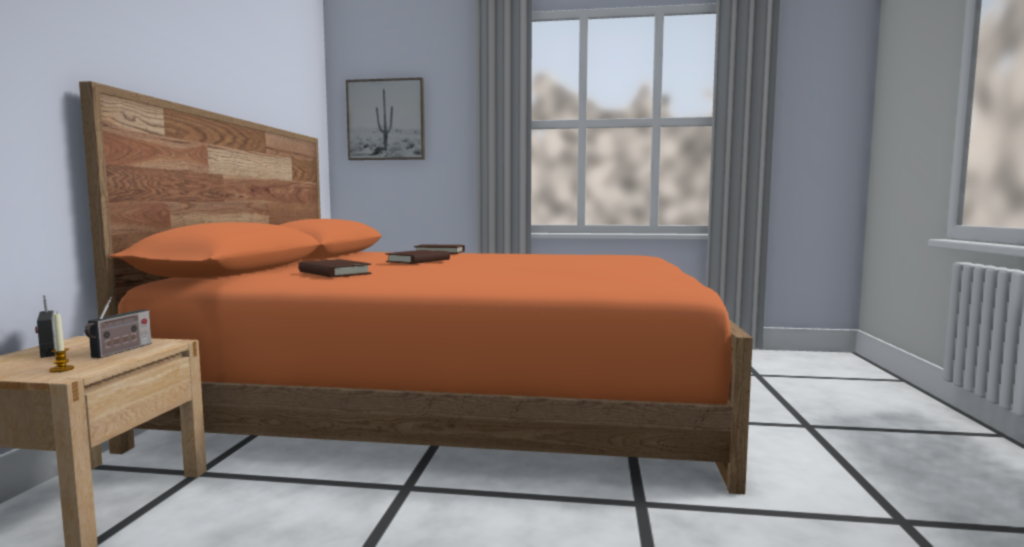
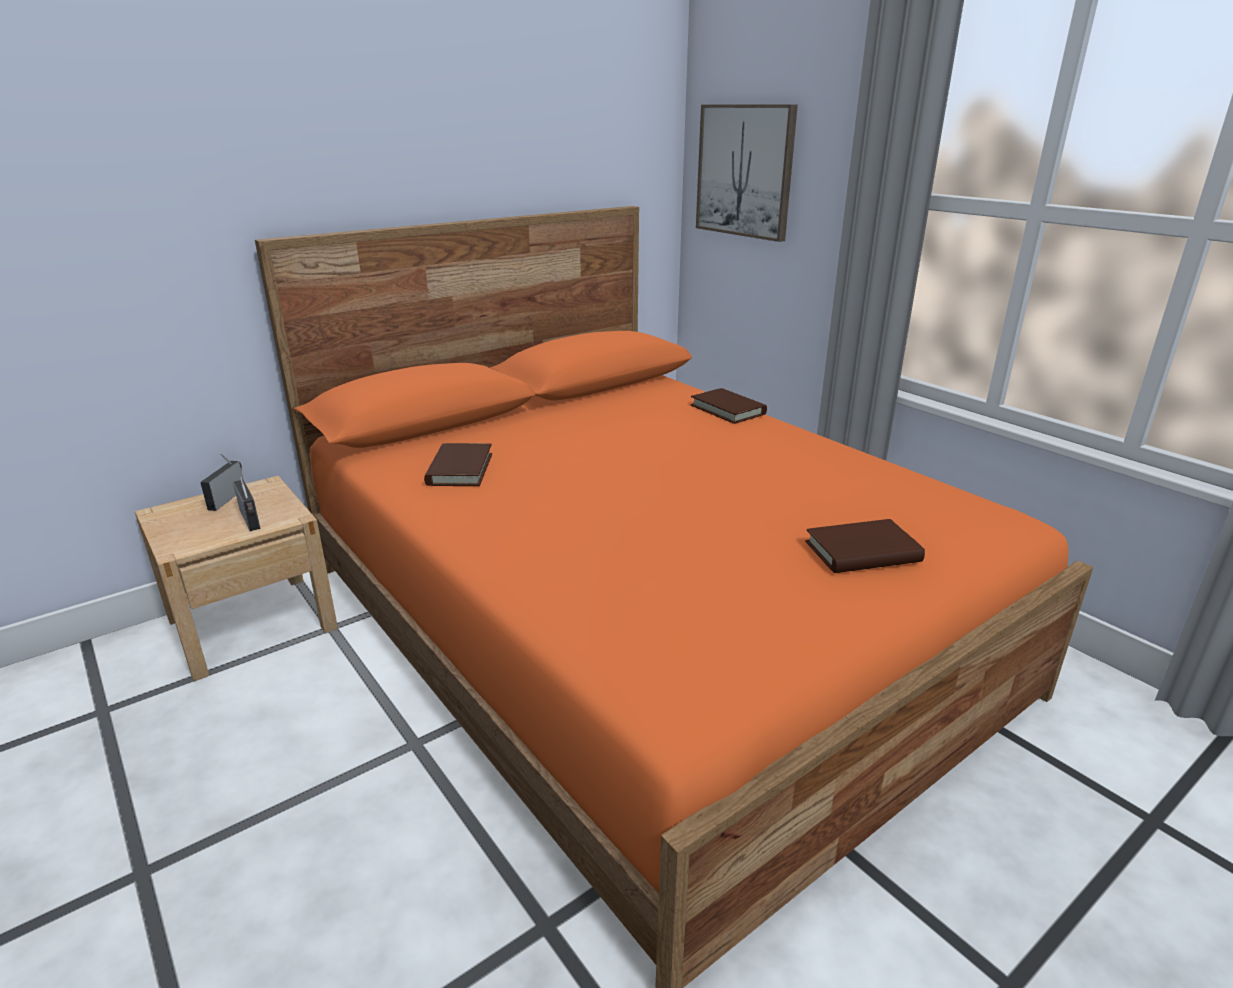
camera: 45 degrees right, 20 degrees up
(61, 369) = (186, 538): candle -> none
(120, 351) = (251, 520): radio -> radio turned 90 degrees counterclockwise
(418, 261) = (611, 451): brown book -> brown book (862, 552)

